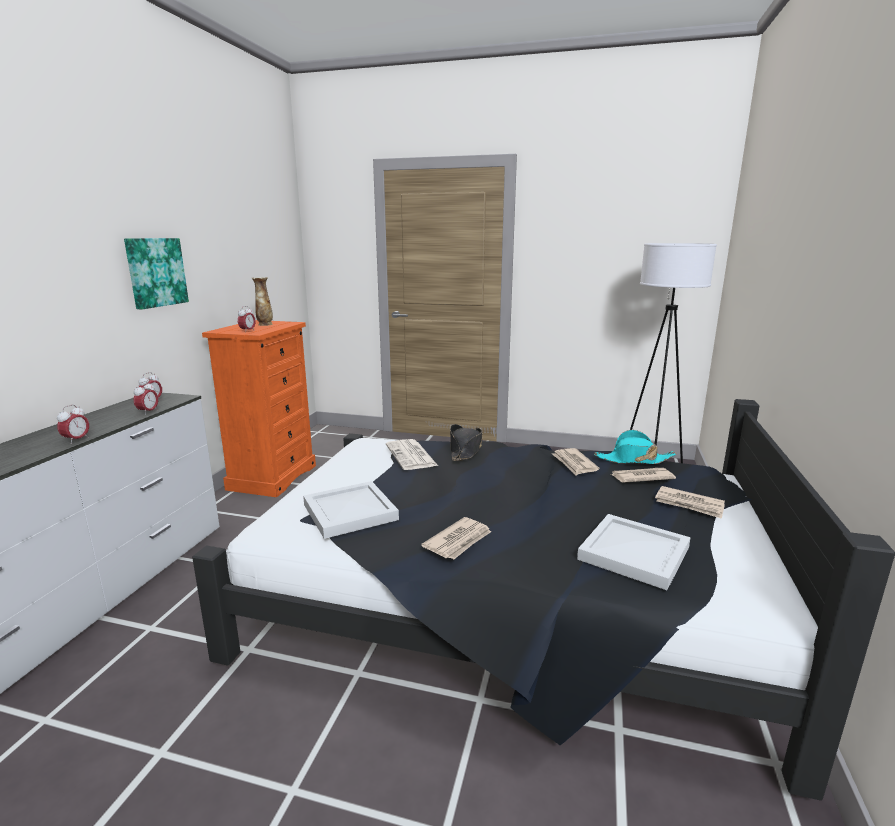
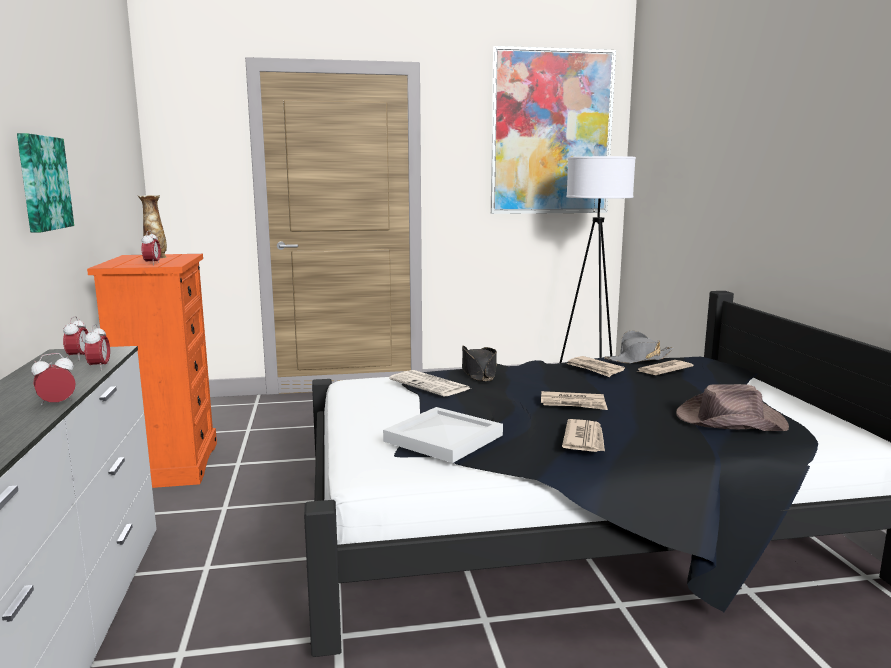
camera: 25 degrees left, 5 degrees down
(76, 440) = (57, 404): alarm clock -> alarm clock turned 120 degrees counterclockwise
(633, 459) = (638, 359): turquoise hat -> grey hat
(633, 552) = (728, 420): white tray -> brown hat
(644, 217) = (551, 133): none -> picture
(689, 504) = (724, 383): newspaper -> newspaper (573, 403)

